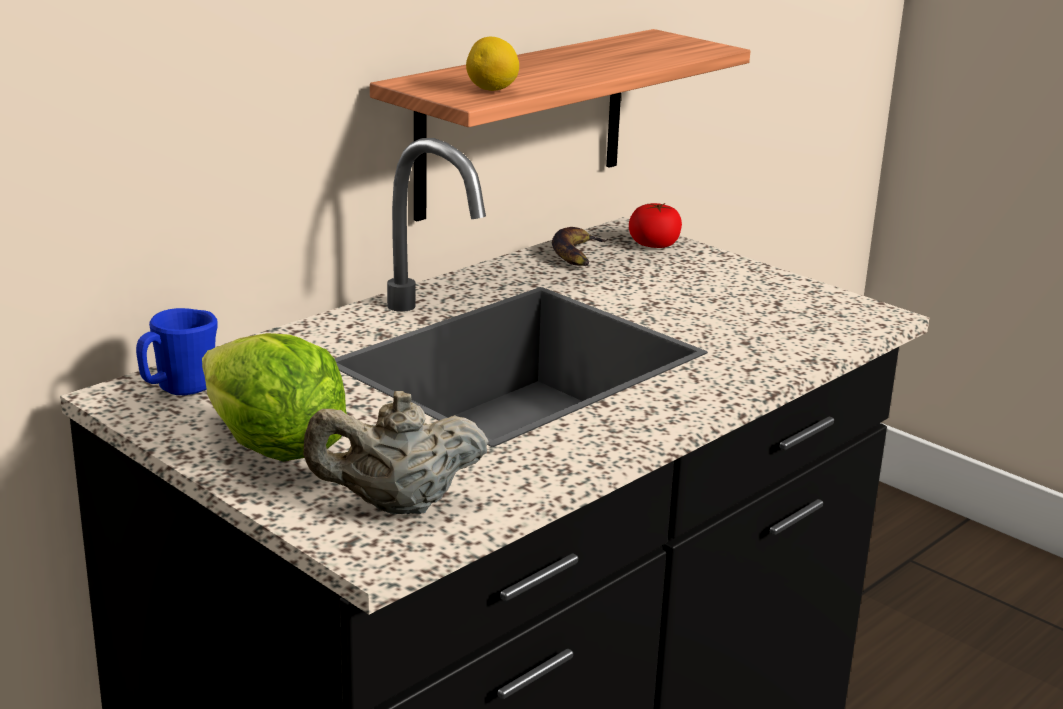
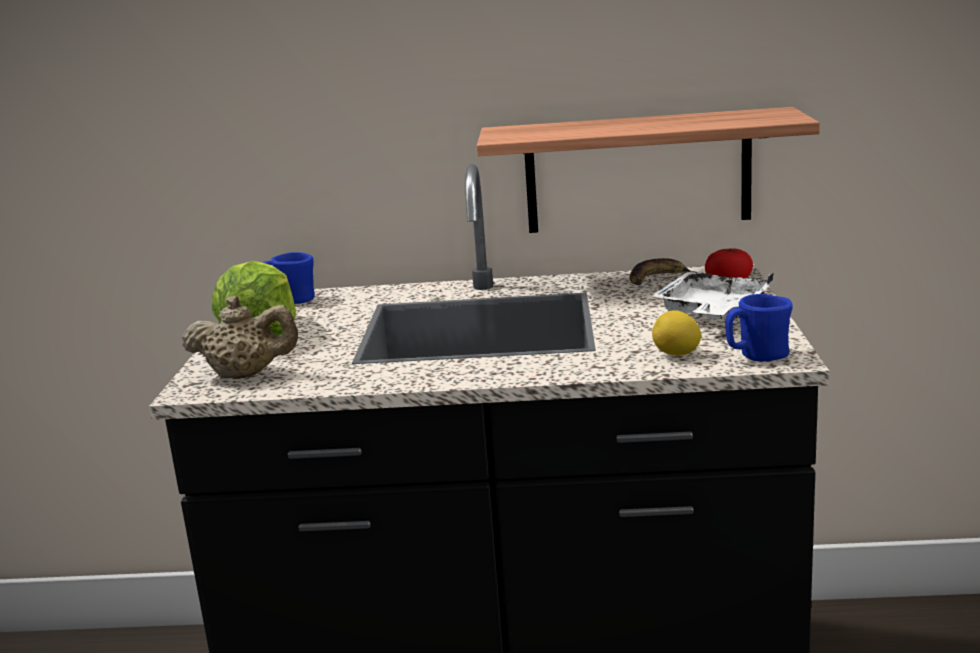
camera: 50 degrees right, 5 degrees down
(397, 505) = (246, 375): beige teapot -> beige teapot turned 150 degrees clockwise
(492, 90) = (530, 135): lemon -> lemon (677, 354)
(717, 282) = (712, 313): none -> white tray
(853, 318) = (757, 356): none -> blue mug

